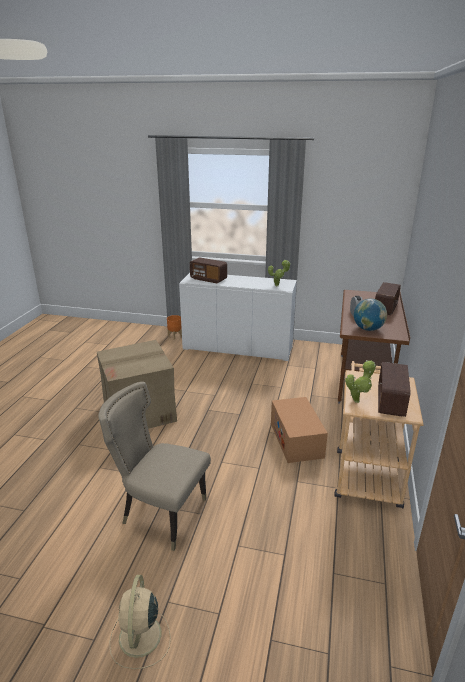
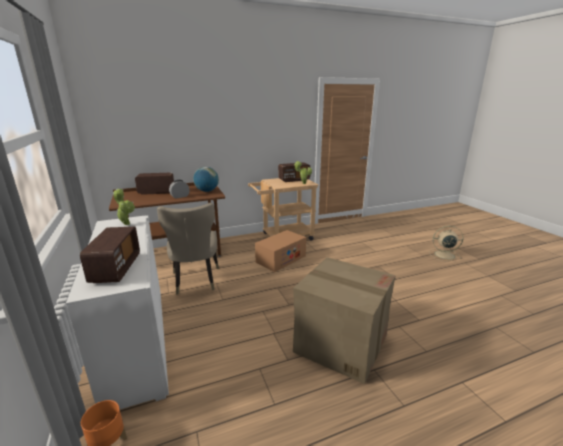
camera: 125 degrees left, 5 degrees down
(140, 638) = (443, 255): beige fan -> beige fan turned 135 degrees counterclockwise
(161, 513) = (399, 276): beige chair -> beige chair (195, 281)

